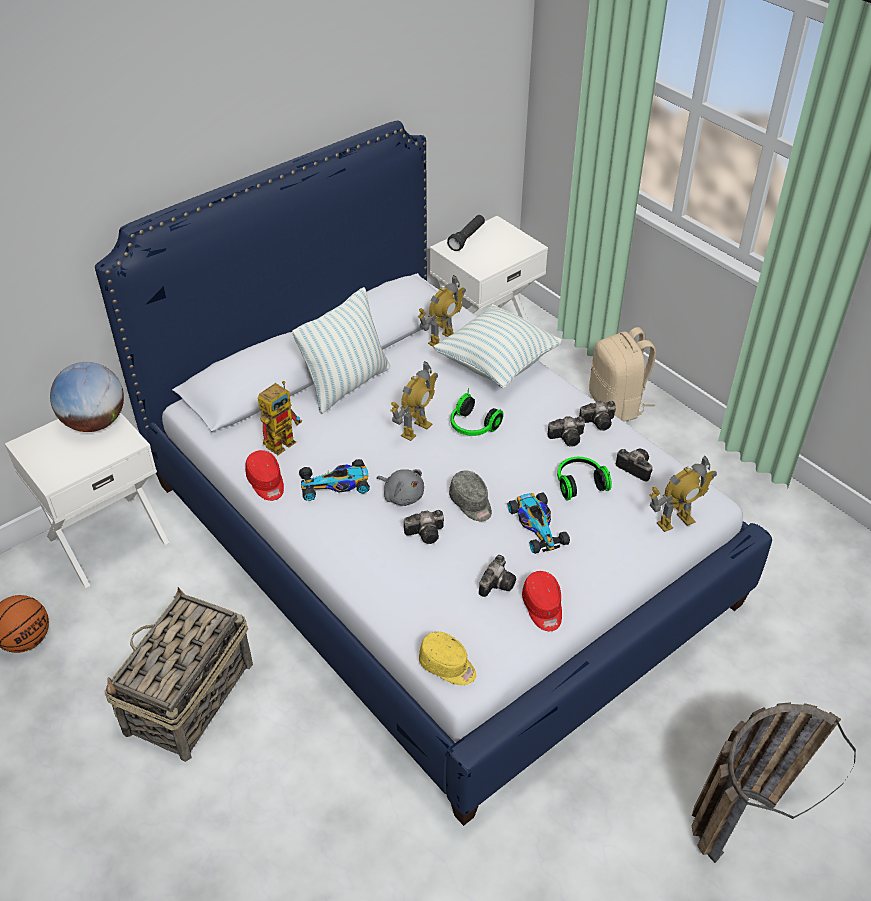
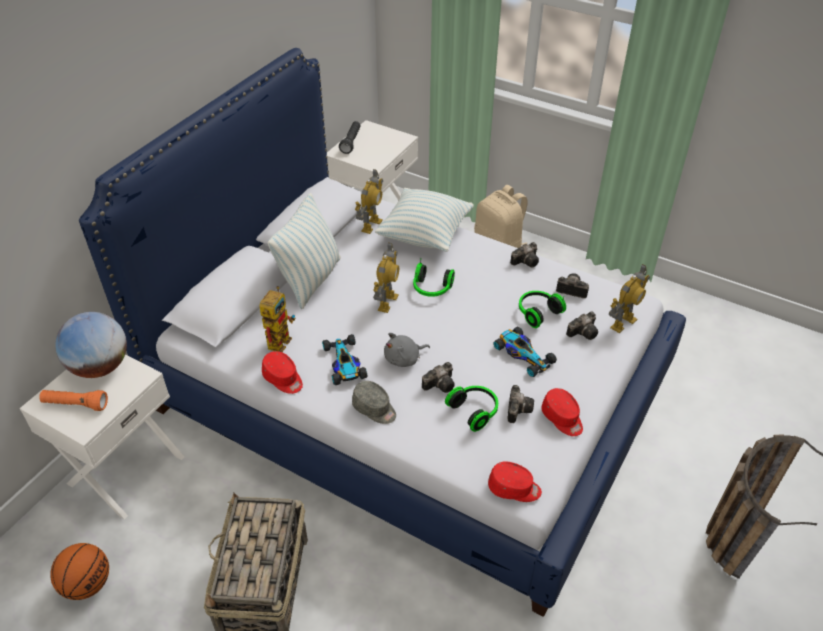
camera: 20 degrees left, 0 degrees up
(55, 454) = (75, 405): none -> orange flashlight
(336, 484) = (344, 364): toy car -> toy car turned 105 degrees clockwise
(402, 495) = (404, 359): grey plush toy -> grey plush toy turned 135 degrees clockwise
(448, 572) = (475, 411): none -> headphones
(448, 666) = (514, 488): yellow cap -> red cap
(471, 503) = (463, 350): grey cap -> grey cap (374, 409)
(568, 437) = (510, 279): camera -> camera (584, 332)

